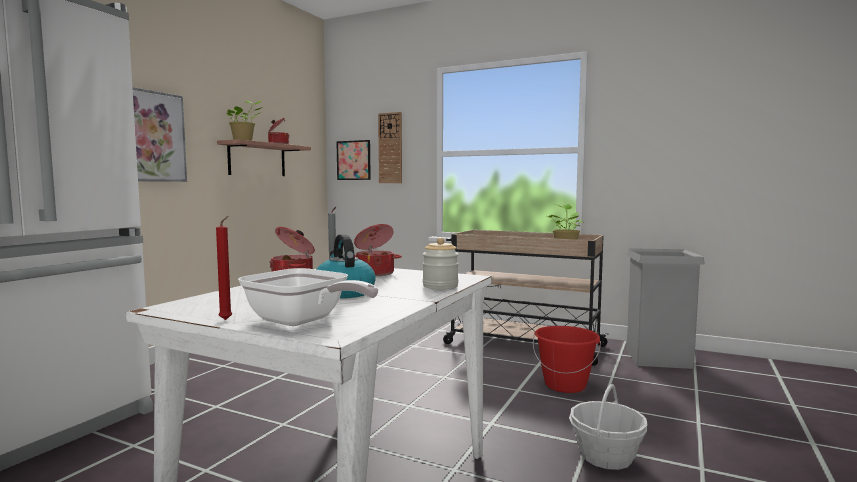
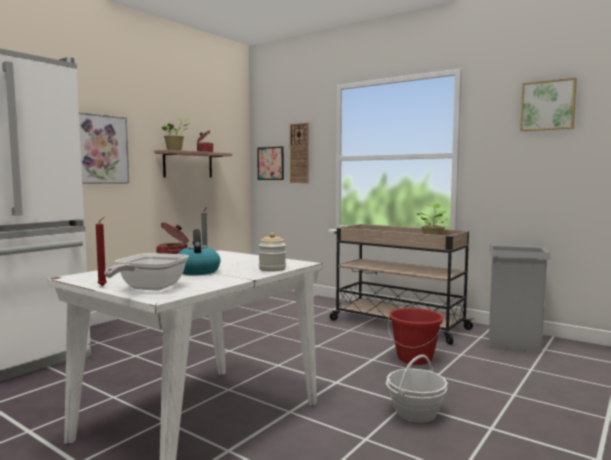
camera: 10 degrees right, 0 degrees up
(302, 321) = (148, 289): frying pan -> frying pan turned 60 degrees clockwise
(375, 273) = (237, 258): cooking pot -> none
(687, 94) = (548, 105): none -> picture

